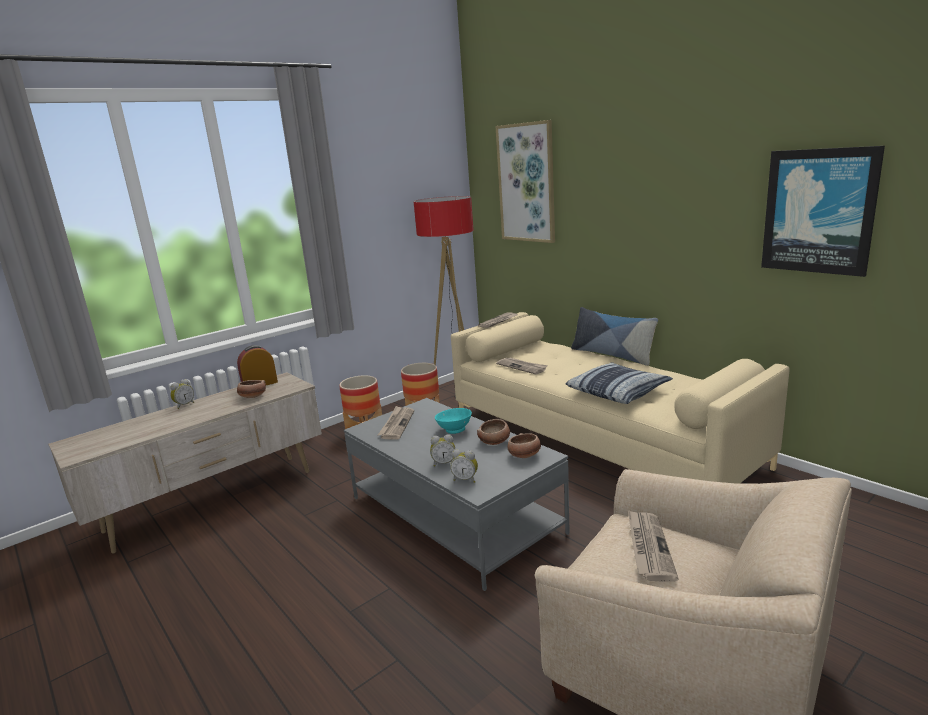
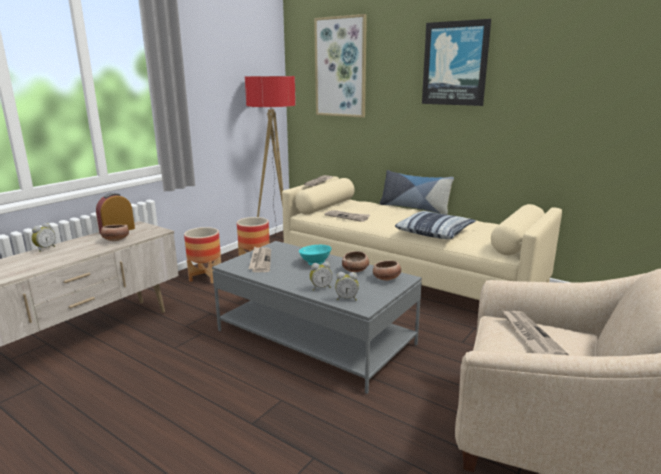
camera: 15 degrees left, 0 degrees up
(818, 211) = (588, 90): picture -> picture (455, 63)

